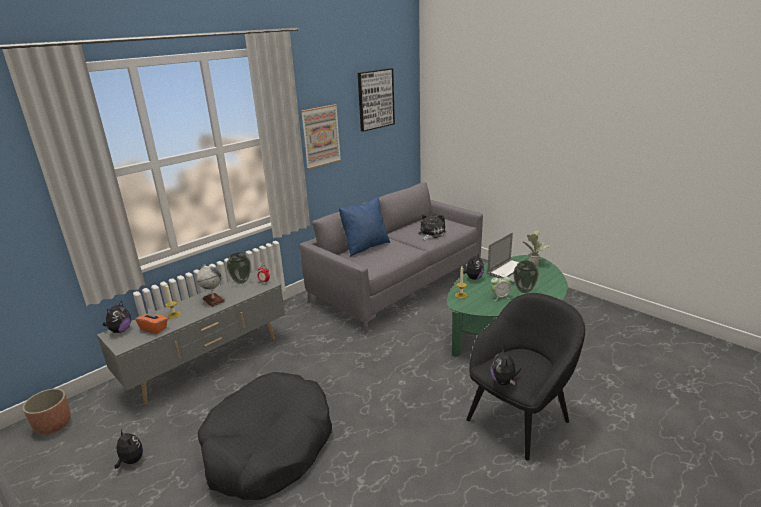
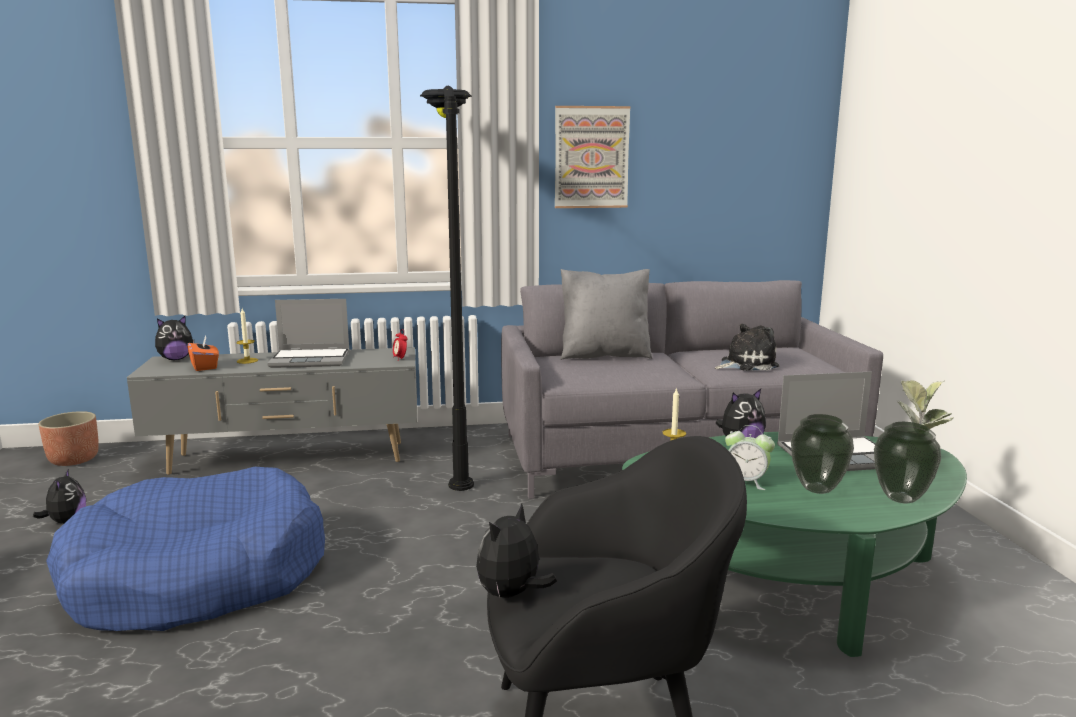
camera: 35 degrees right, 10 degrees down
(213, 300) = (311, 359): globe -> laptop
(241, 281) = (376, 352): vase -> vase (901, 499)
(269, 447) = (197, 576): black dog bed -> blue dog bed
(300, 323) = (457, 456): none -> black floor lamp
(365, 246) = (604, 355): blue pillow -> grey pillow
(375, 99) = (722, 112): picture -> none

